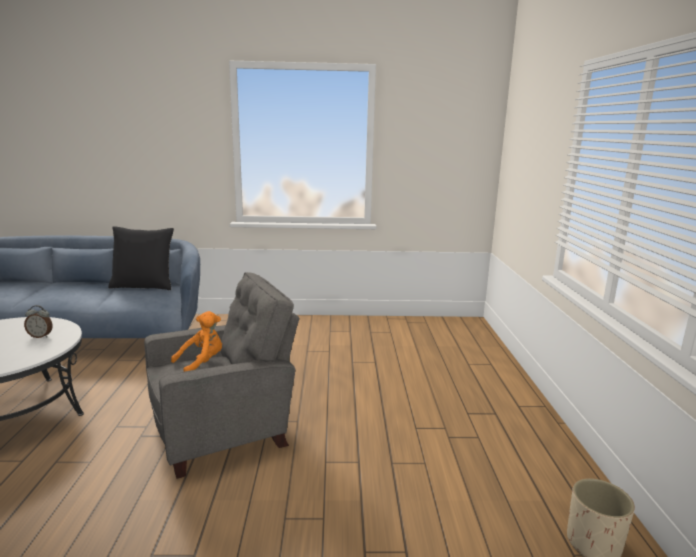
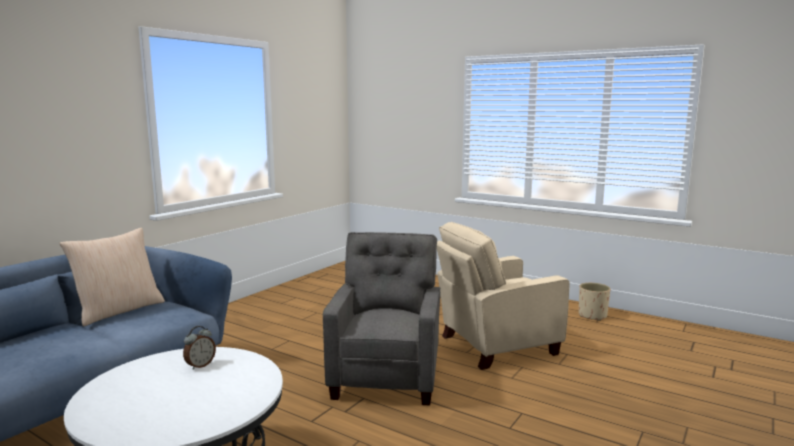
camera: 55 degrees left, 5 degrees down
(144, 286) = (119, 310): black pillow -> beige pillow
(202, 363) = (377, 314): orange plush toy -> none
(367, 477) = (495, 345): none -> beige armchair

